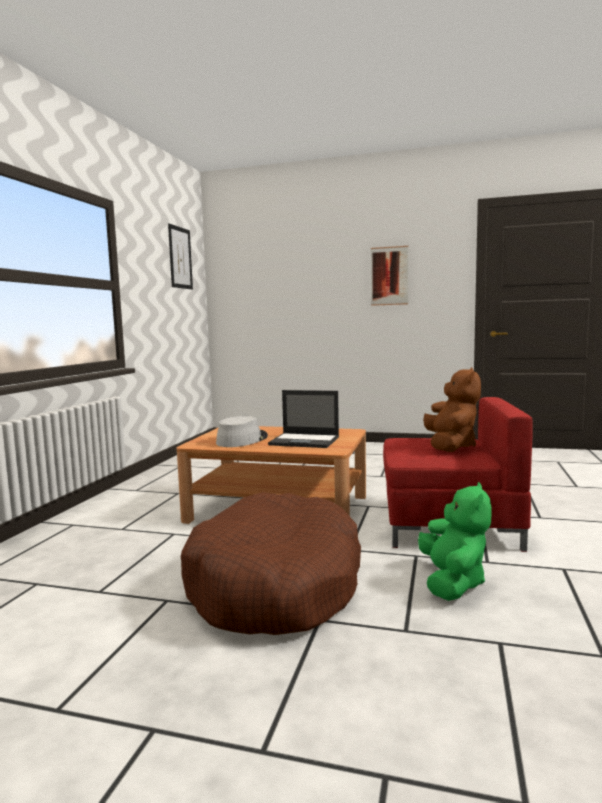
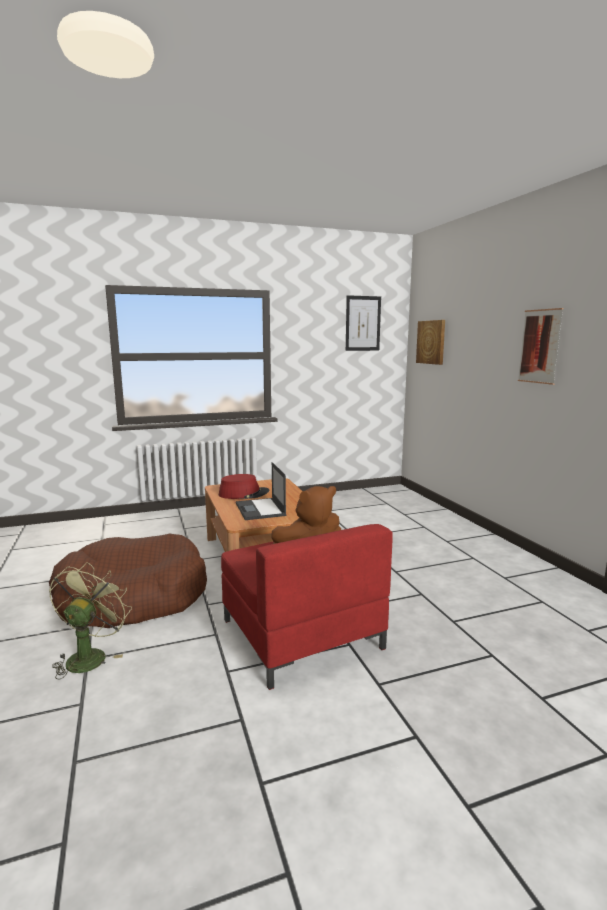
camera: 55 degrees right, 5 degrees up
(242, 440) = (244, 493): grey hat -> red hat
(249, 280) = (431, 342): none -> picture
(398, 628) = (89, 656): none -> green fan
(452, 582) = (173, 662): green plush toy -> none

